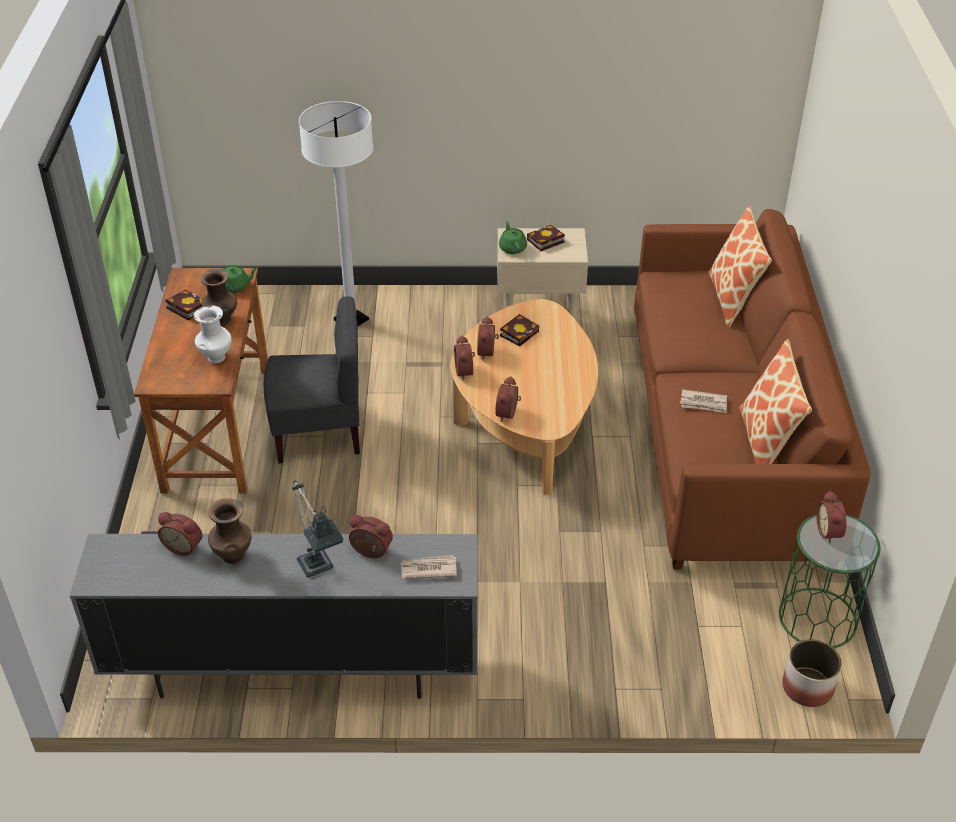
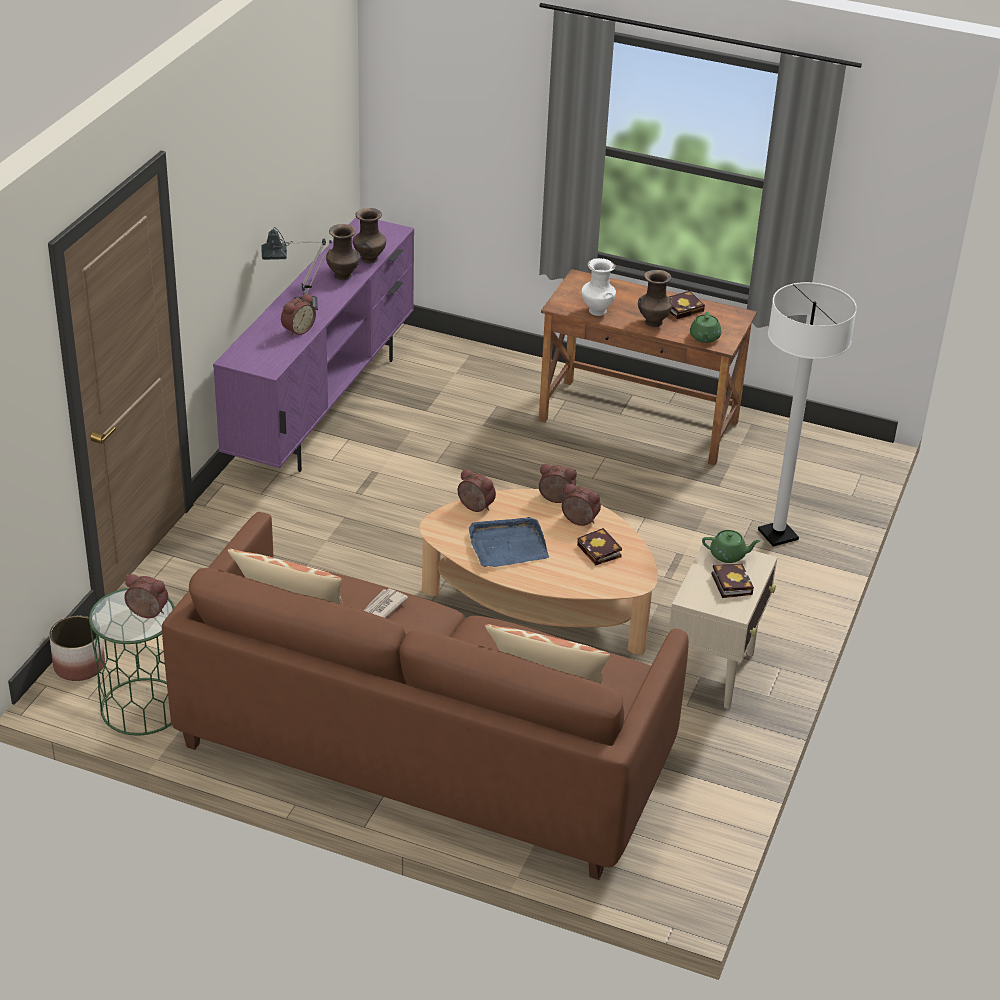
camera: 110 degrees right, 5 degrees down
(184, 546) = (369, 260): alarm clock -> brown vase
(292, 670) = (323, 406): grey tv stand -> purple tv stand
(319, 433) = (598, 475): grey chair -> none
(428, 569) = (258, 349): newspaper -> none
(547, 382) = (507, 545): none -> blue tray

